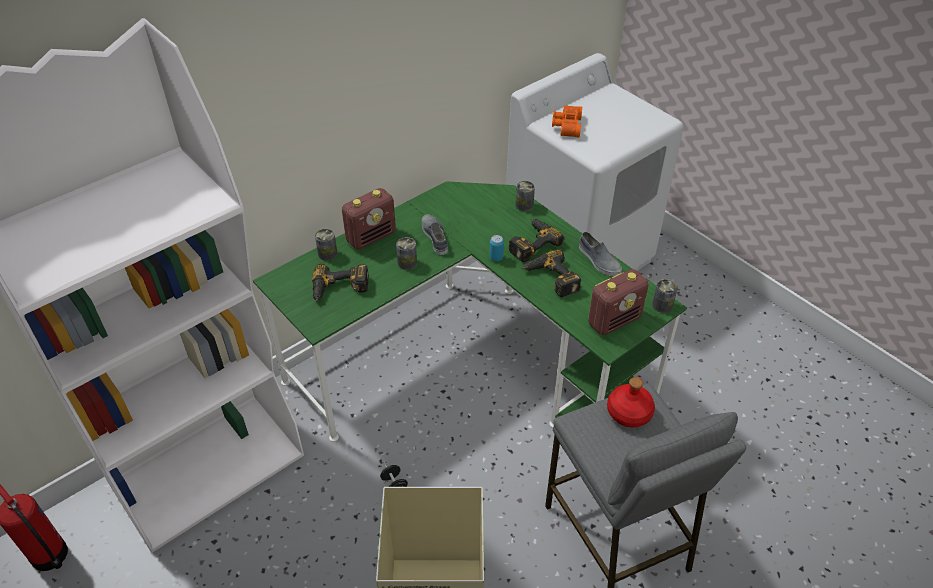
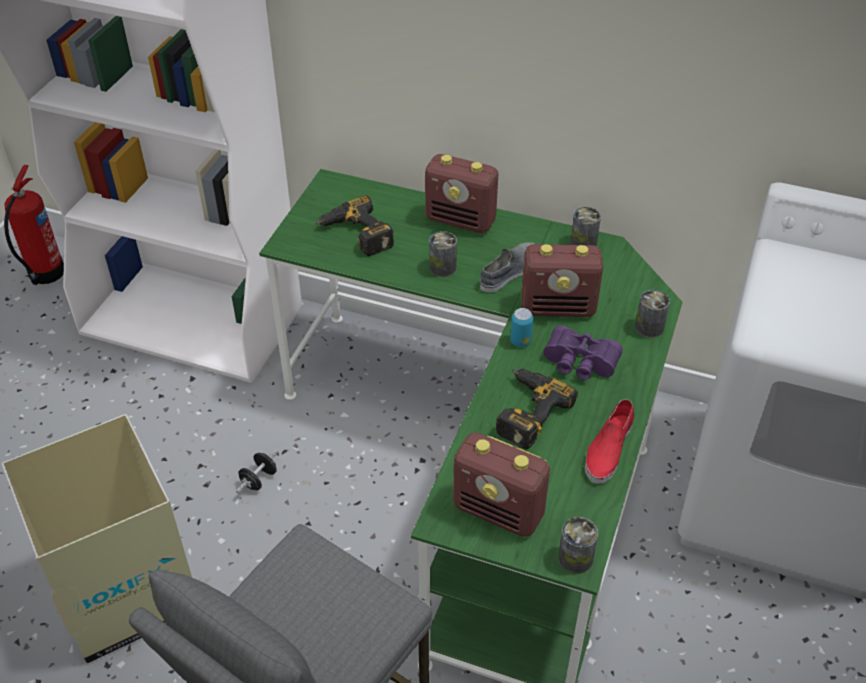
camera: 60 degrees right, 0 degrees up
(327, 254) = (404, 201): can -> can (583, 243)
(482, 231) = (559, 308): none -> radio
(531, 243) = (579, 364): power drill -> purple binoculars
(566, 126) = (797, 274): orange binoculars -> none
(599, 260) = (608, 449): grey shoe -> red shoe
(629, 413) = (350, 600): red bottle -> none

